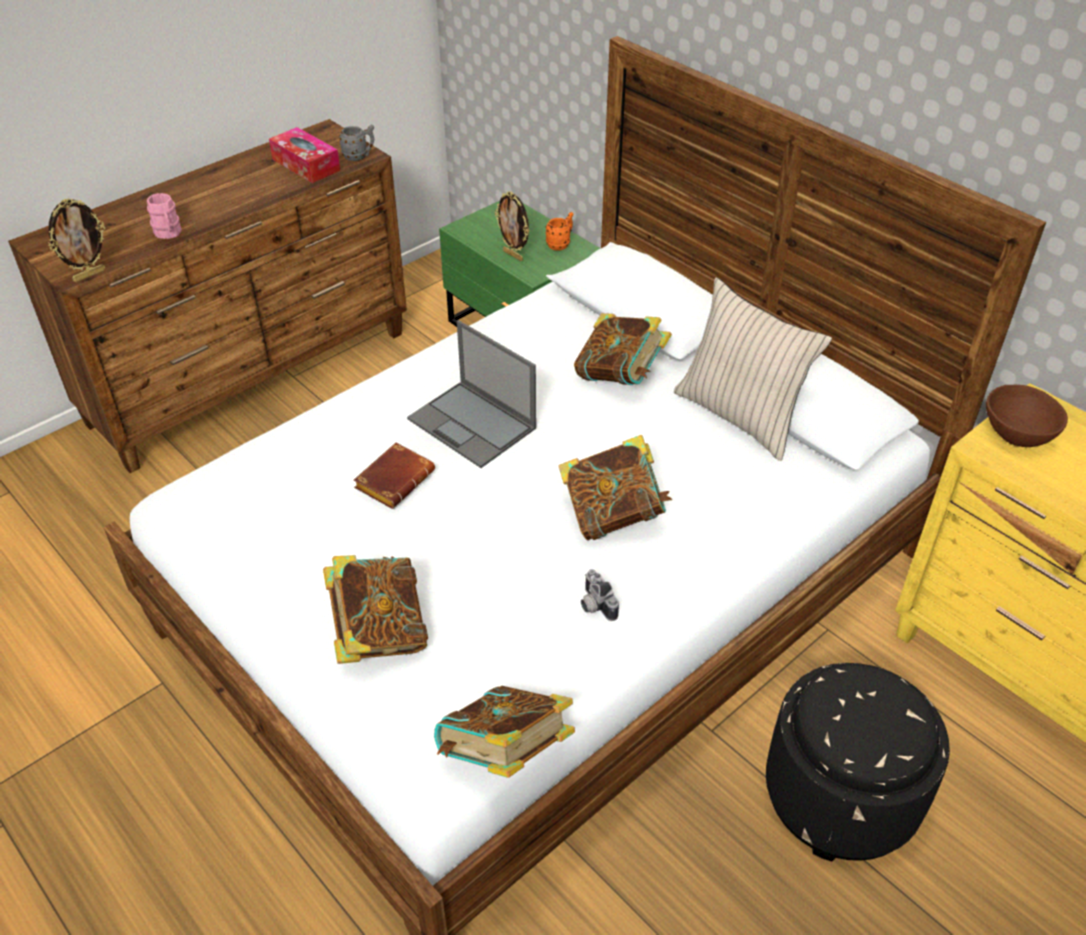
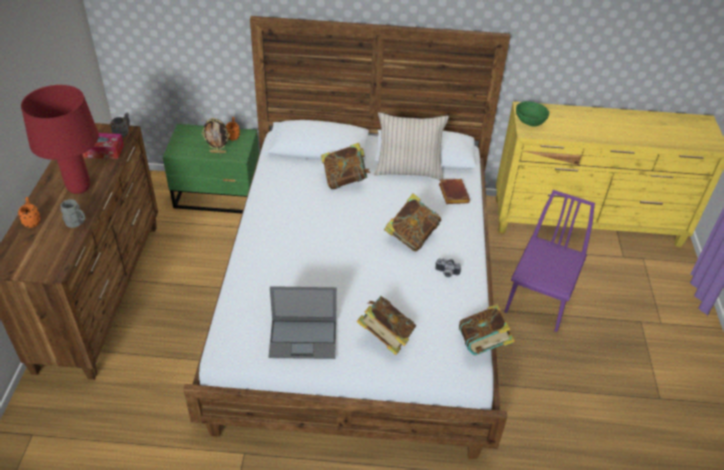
camera: 45 degrees left, 0 degrees up
(89, 275) = (64, 266): picture frame -> none
(131, 209) = (32, 221): none -> orange mug
(168, 233) = (76, 222): pink mug -> grey mug
(225, 196) = (78, 188): none -> red table lamp
(394, 479) = (312, 276): brown book -> brown book (452, 193)
(473, 424) = (312, 234): laptop -> laptop (304, 338)
(840, 795) = (539, 300): black ottoman -> purple chair
(1017, 433) = (530, 122): brown bowl -> green bowl

